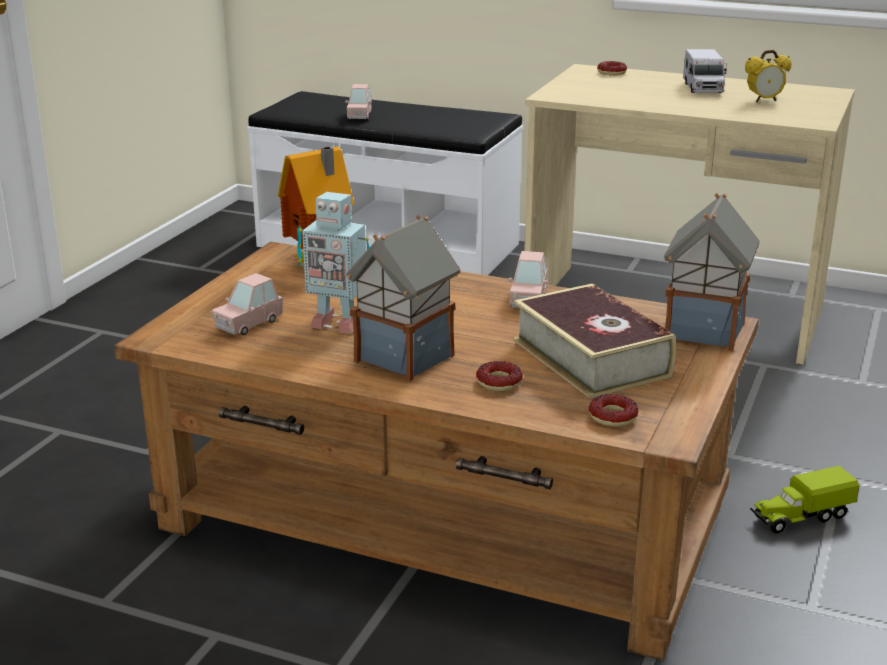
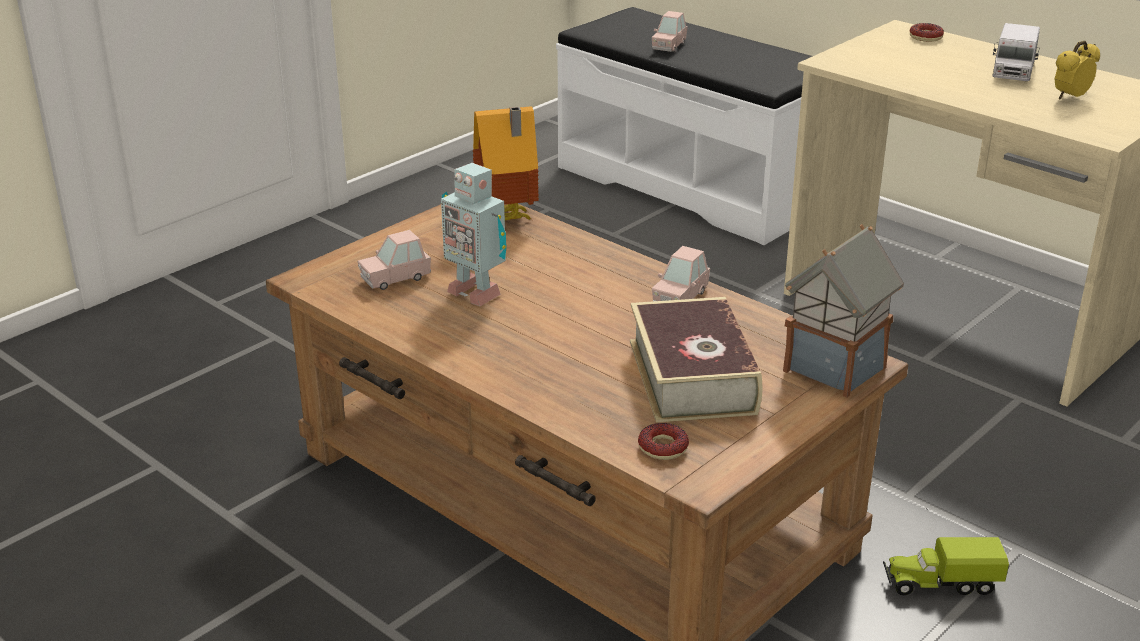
camera: 20 degrees right, 5 degrees up
(405, 357) = (512, 341): toy house -> none
(499, 382) = (581, 386): donut -> none
(764, 101) = (1070, 98): alarm clock -> alarm clock turned 135 degrees clockwise

